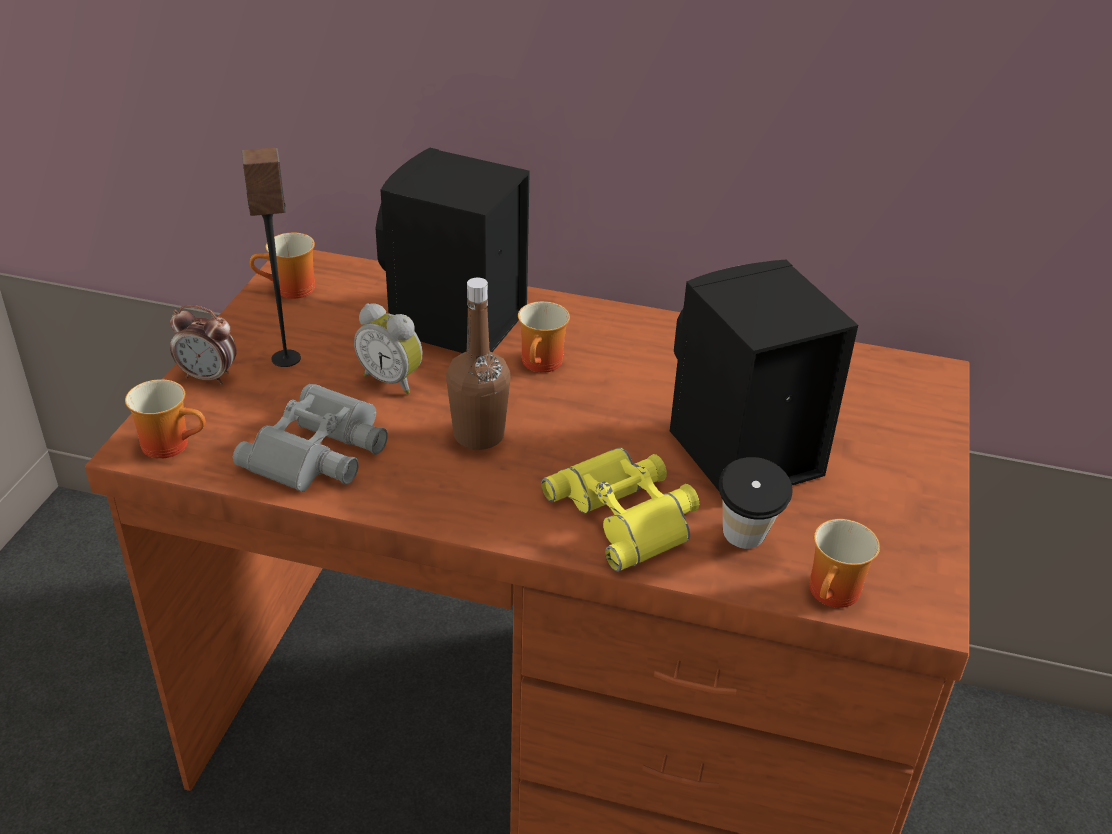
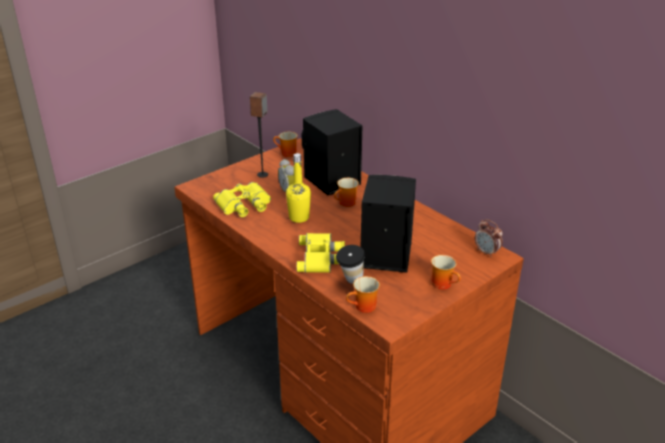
camera: 35 degrees right, 5 degrees down
(172, 443) = (203, 188): mug -> mug (444, 284)
(209, 377) = (233, 172): alarm clock -> alarm clock (486, 252)
(320, 451) = (244, 205): grey binoculars -> yellow binoculars
(479, 435) = (299, 217): brown bottle -> yellow bottle

